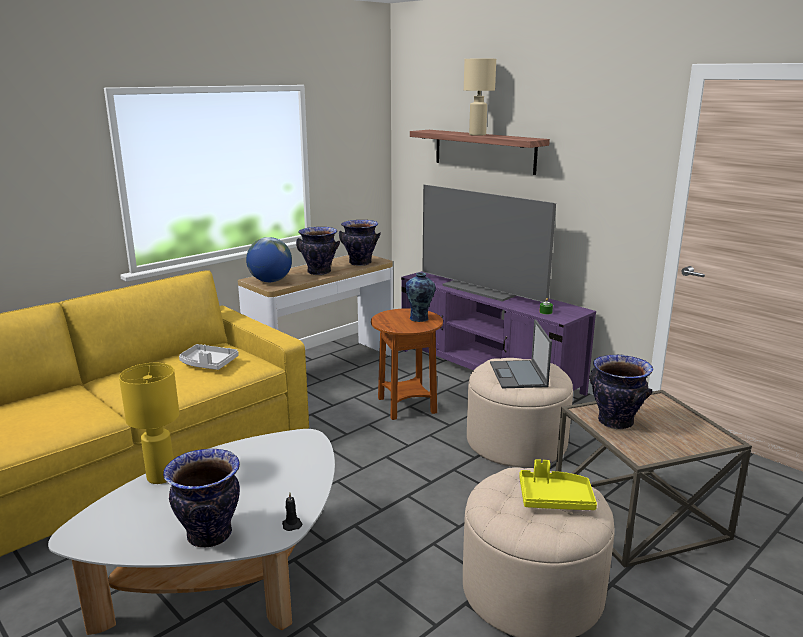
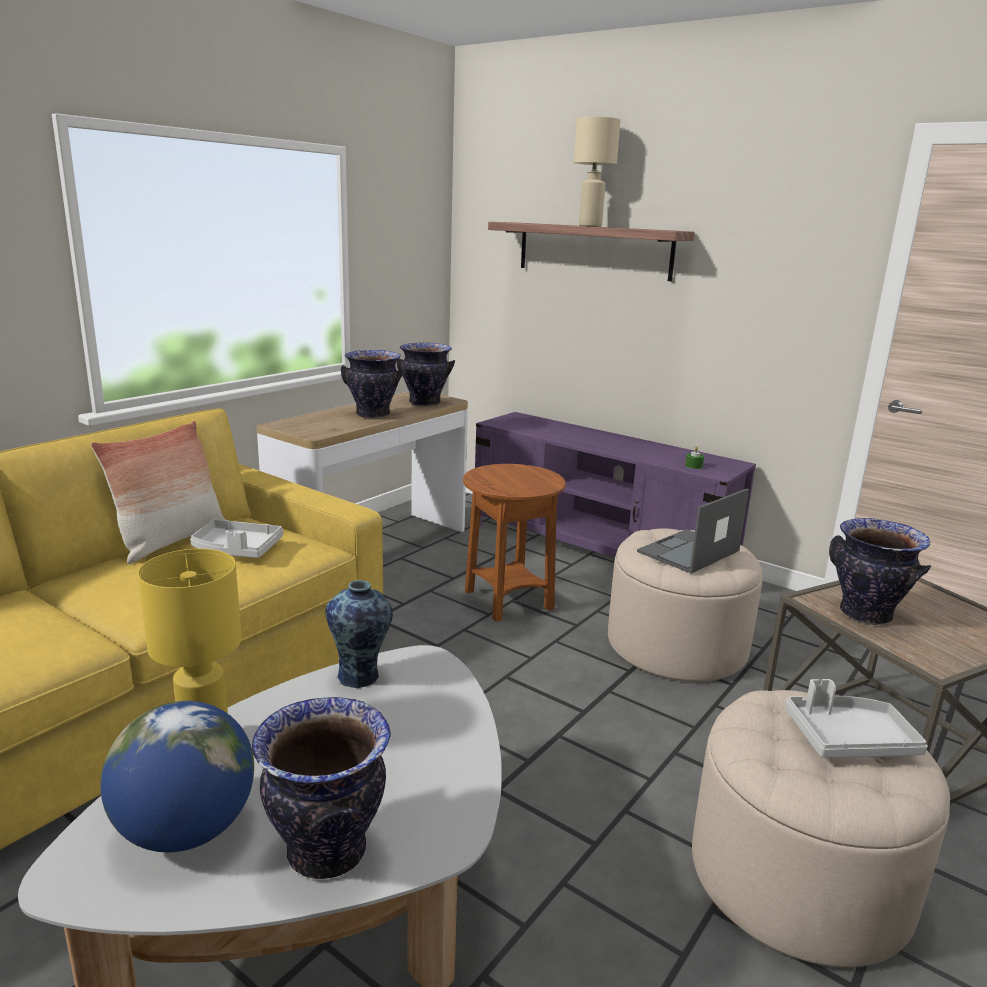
camera: 10 degrees left, 0 degrees up
(171, 357) = (171, 541): none -> pillow
(270, 281) = (307, 427): globe -> globe (186, 830)
(291, 524) = (462, 817): black candle -> none
(420, 319) = (532, 477): vase -> vase (360, 677)
(483, 289) = (594, 438): television -> none
(518, 375) = (688, 552): laptop -> laptop turned 60 degrees clockwise
(554, 499) = (848, 739): yellow tray -> grey tray

